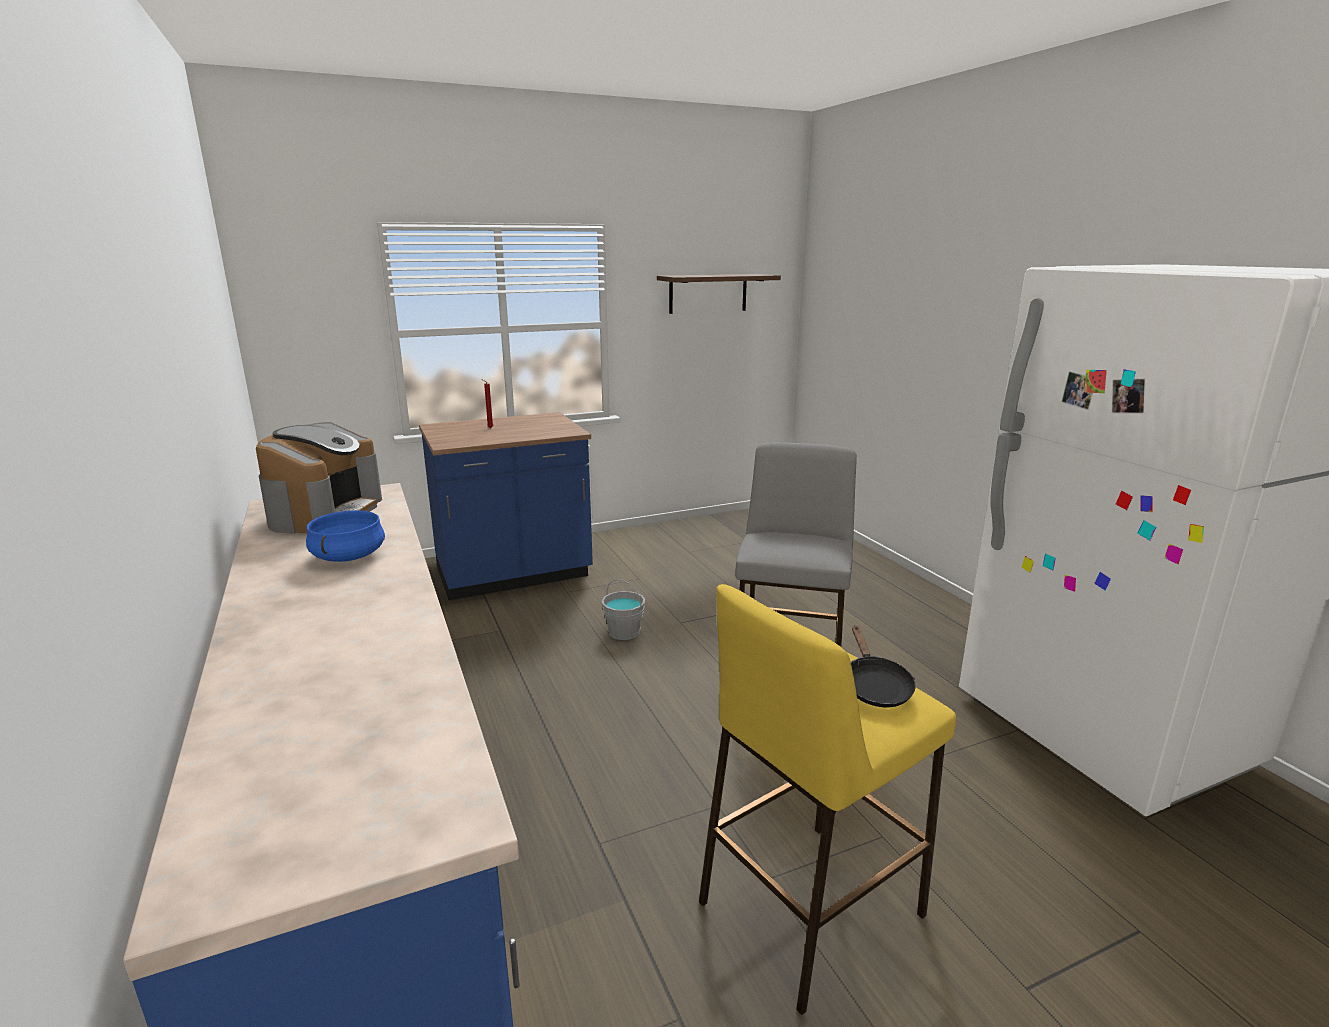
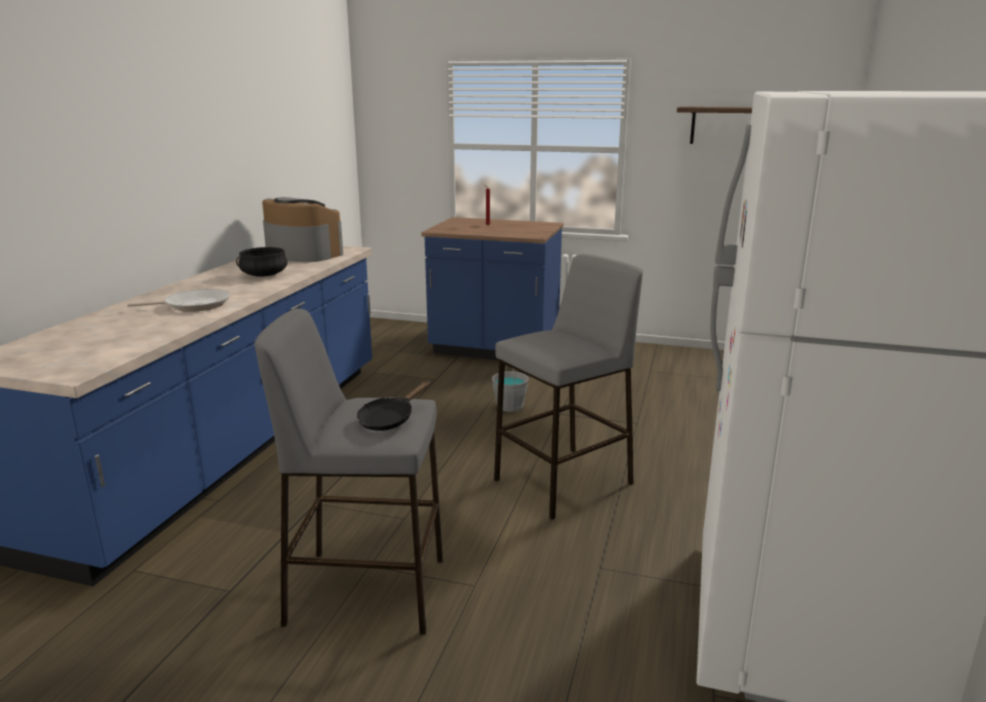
camera: 40 degrees right, 0 degrees up
(325, 512) = (302, 254): coffee machine -> coffee machine turned 105 degrees counterclockwise
(348, 556) = (264, 275): blue cooking pot -> black cooking pot
(358, 633) = (194, 305): none -> frying pan
(809, 909) = (365, 590): yellow stool -> grey stool

